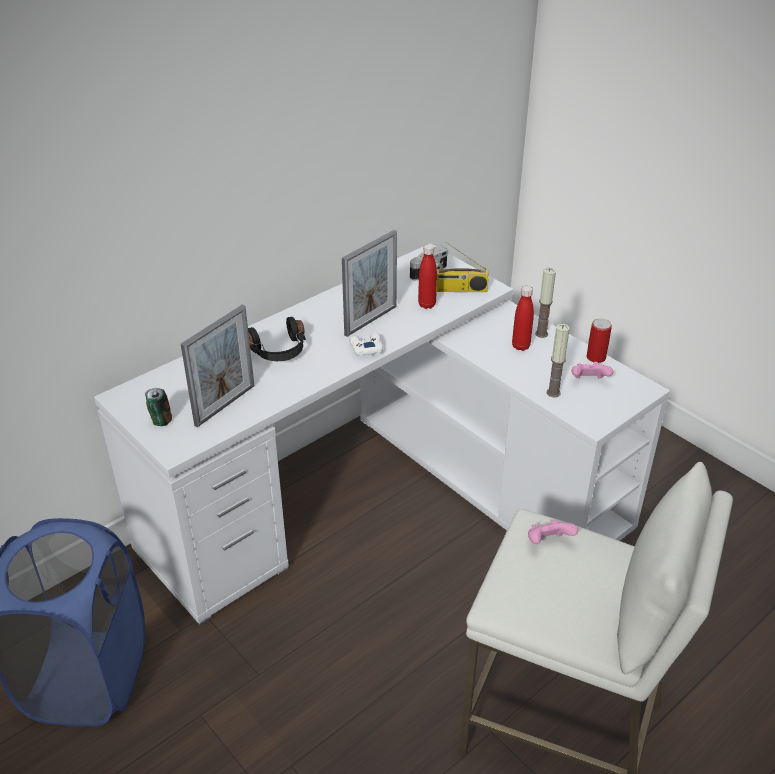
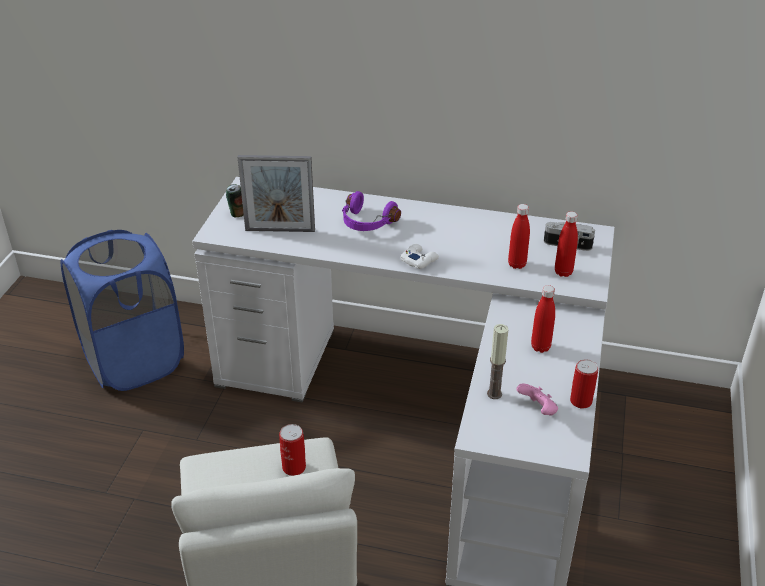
camera: 55 degrees right, 0 degrees up
(279, 351) = (366, 223): black headphones -> purple headphones
(371, 320) = (458, 246): picture frame -> none
(460, 289) = (563, 272): radio -> red bottle
(541, 334) = (575, 352): candle -> none
(548, 542) = (294, 467): pink game controller -> can

